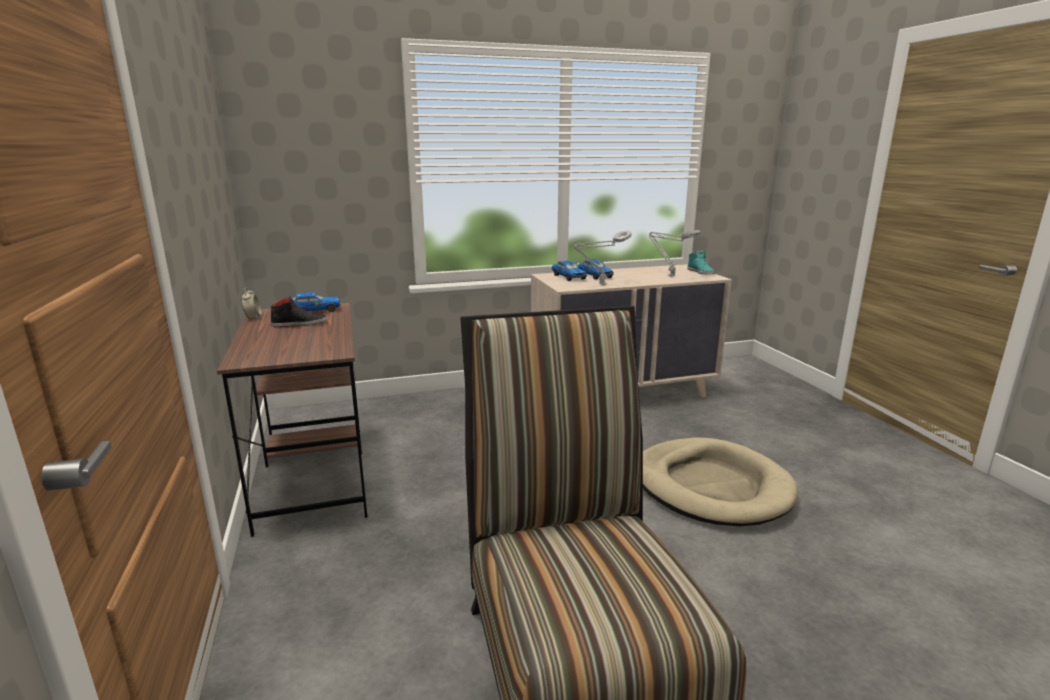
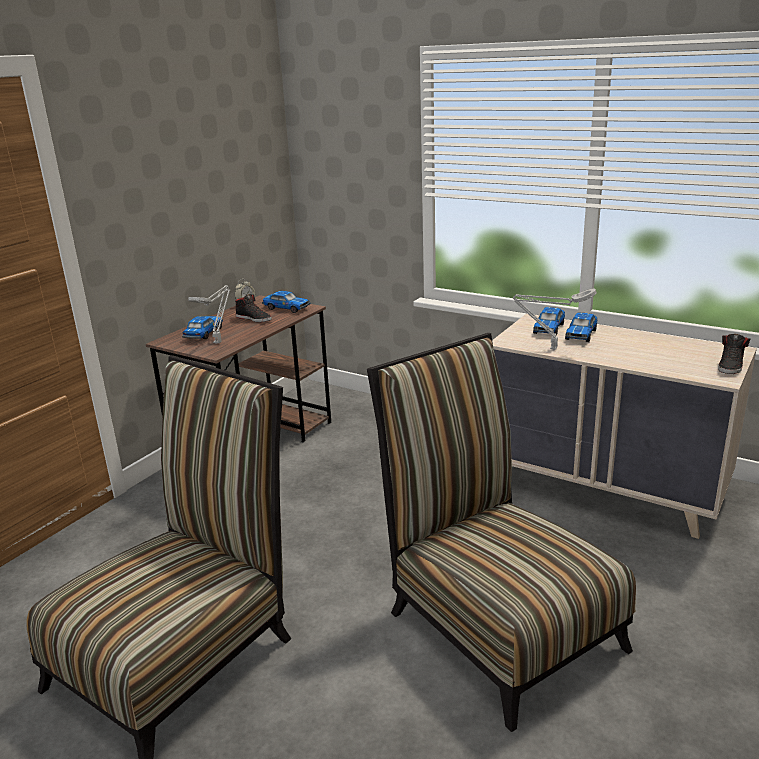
camera: 50 degrees right, 5 degrees up
(273, 345) = (203, 333): none -> toy car
(669, 276) = (669, 359): grey table lamp -> grey table lamp (218, 342)
(701, 272) = (731, 366): turquoise shoe -> black shoe
(710, 486) = (496, 621): beige dog bed -> chair

